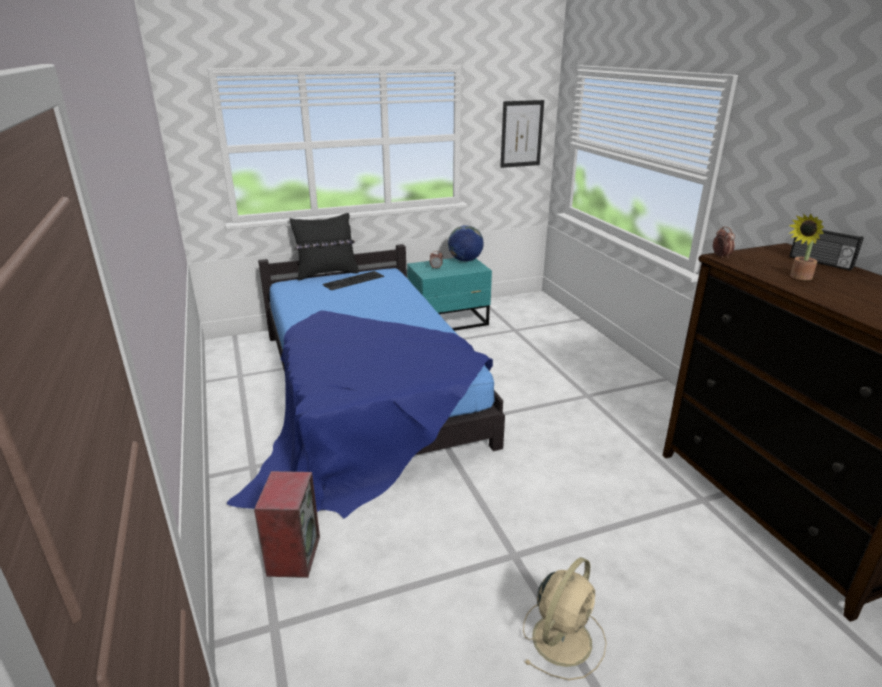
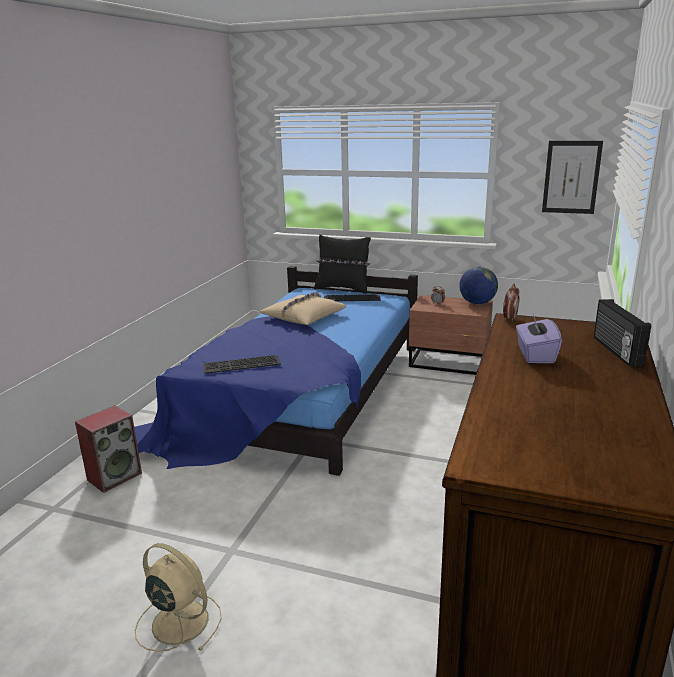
camera: 40 degrees right, 5 degrees down
(339, 310) = (303, 317): none -> beige pillow
(374, 374) = (241, 365): none -> keyboard
(449, 321) = (450, 362): turquoise nightstand -> brown nightstand
(563, 637) = (178, 621): beige fan -> beige fan turned 135 degrees counterclockwise
(798, 277) = (535, 355): potted plant -> purple tissue box

